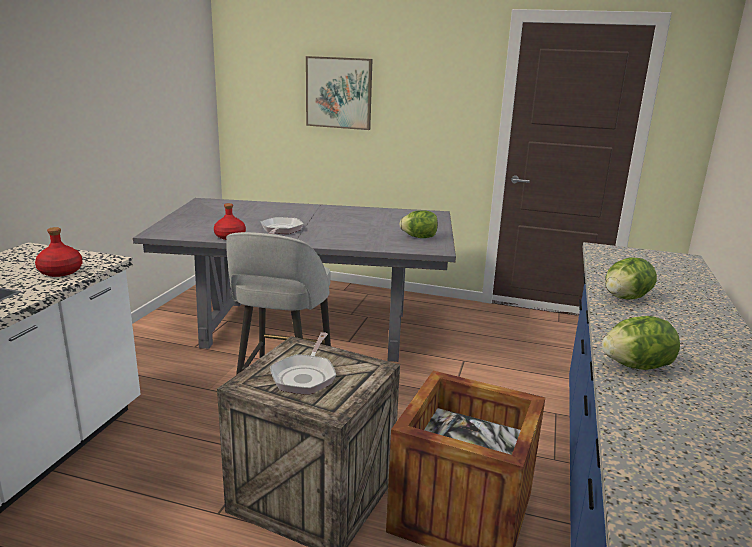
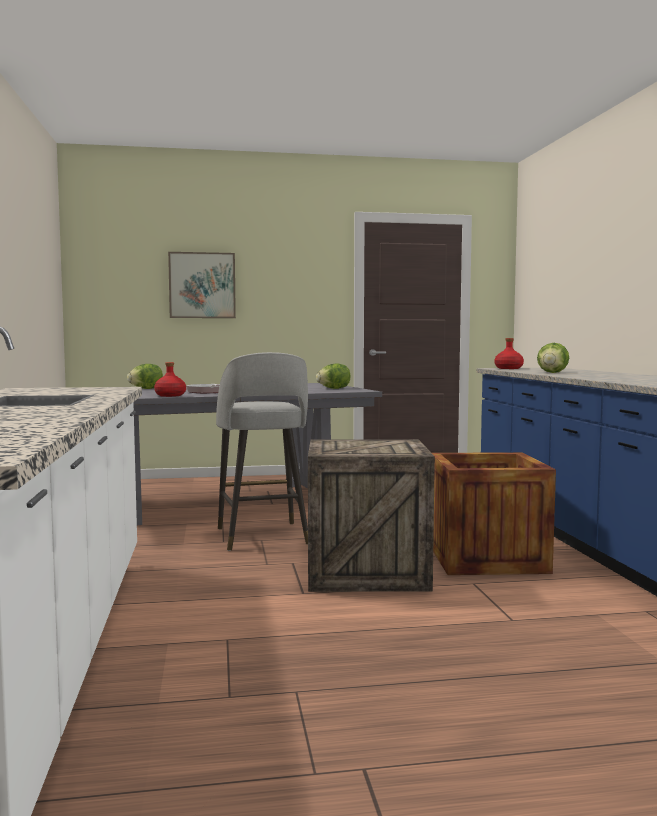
camera: 25 degrees left, 15 degrees down
(61, 272) = (98, 390): red bottle -> red bottle (509, 368)
(305, 376) = (362, 447): frying pan -> none
(636, 366) = (610, 379): lettuce -> lettuce (146, 389)

